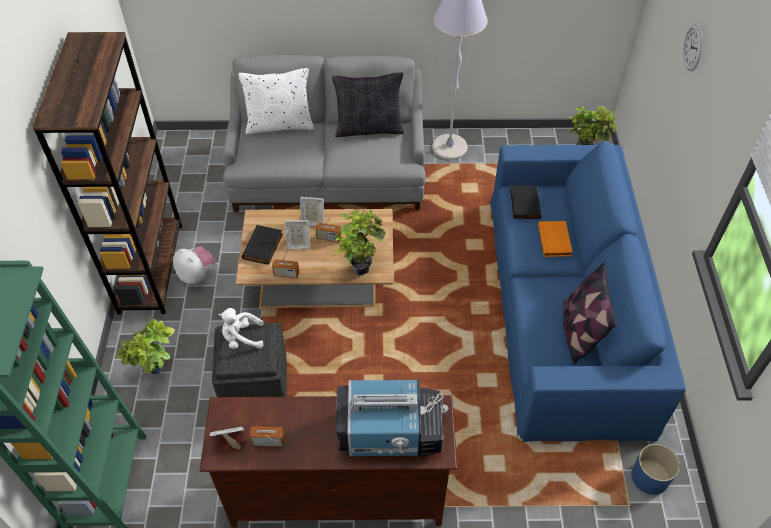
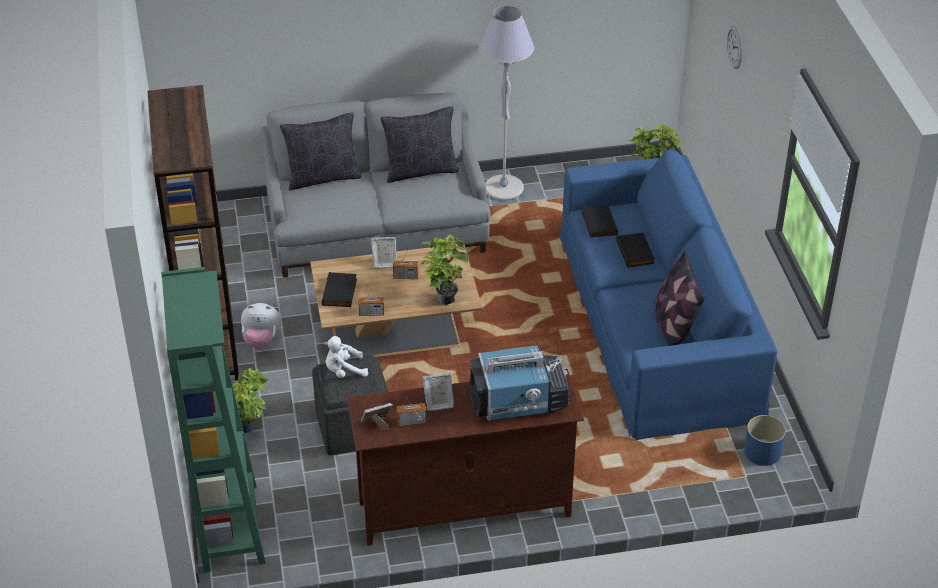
camera: 10 degrees left, 10 degrees down
(197, 275) = (261, 340): plush toy -> plush toy turned 150 degrees clockwise
(279, 124) = (323, 177): white pillow -> black pillow
(298, 243) = (375, 285): picture frame -> picture frame (438, 403)
(555, 241) = (636, 252): orange book -> black book

